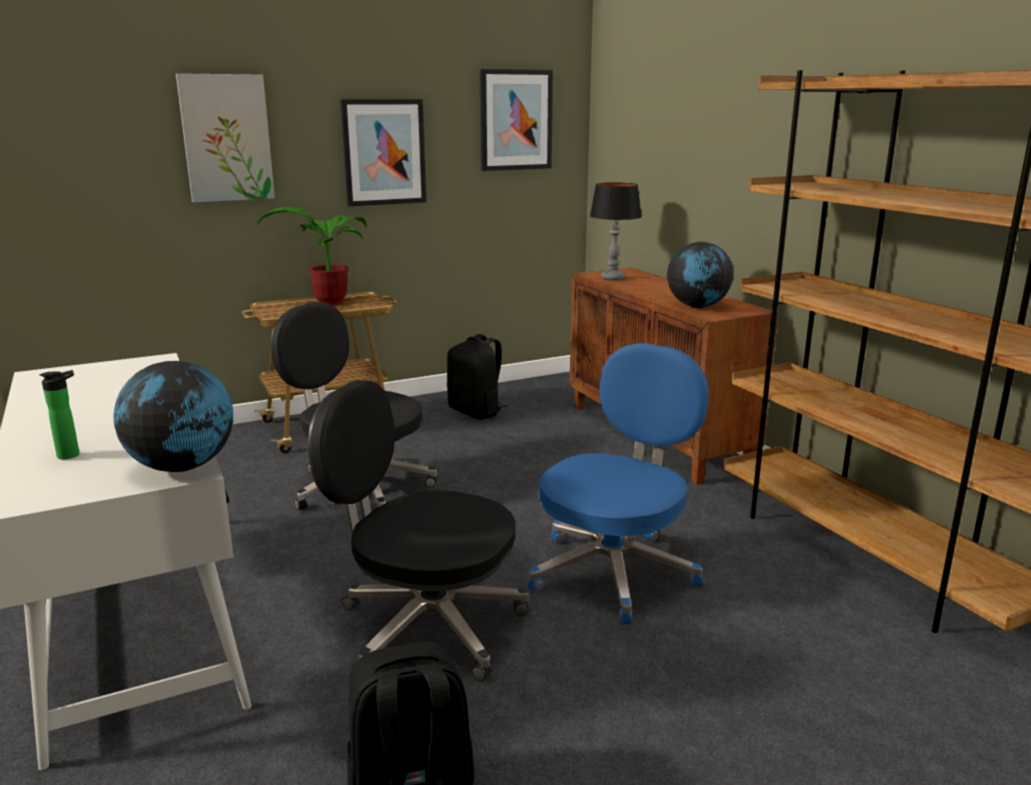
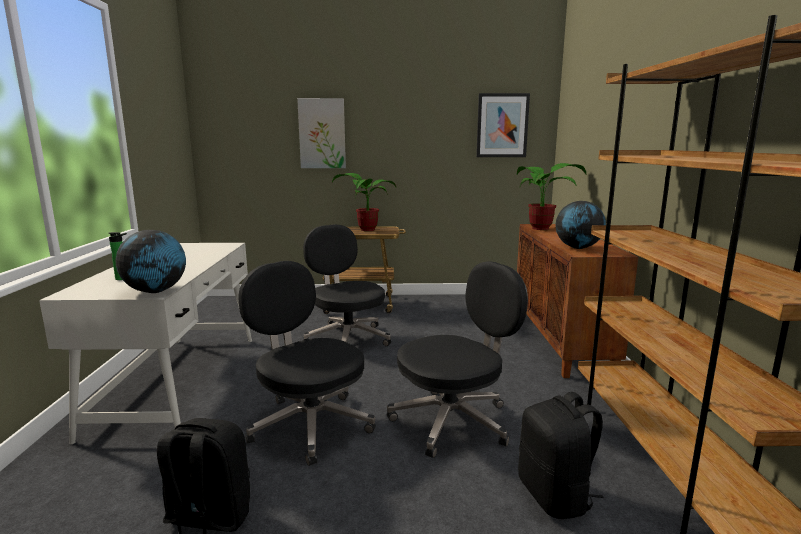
camera: 25 degrees right, 5 degrees down
(384, 152) = (413, 144): picture -> none
(476, 412) = (452, 308): black backpack -> black backpack (555, 496)
(613, 278) = (543, 228): table lamp -> potted plant
(614, 571) = (454, 421): blue office chair -> black office chair

